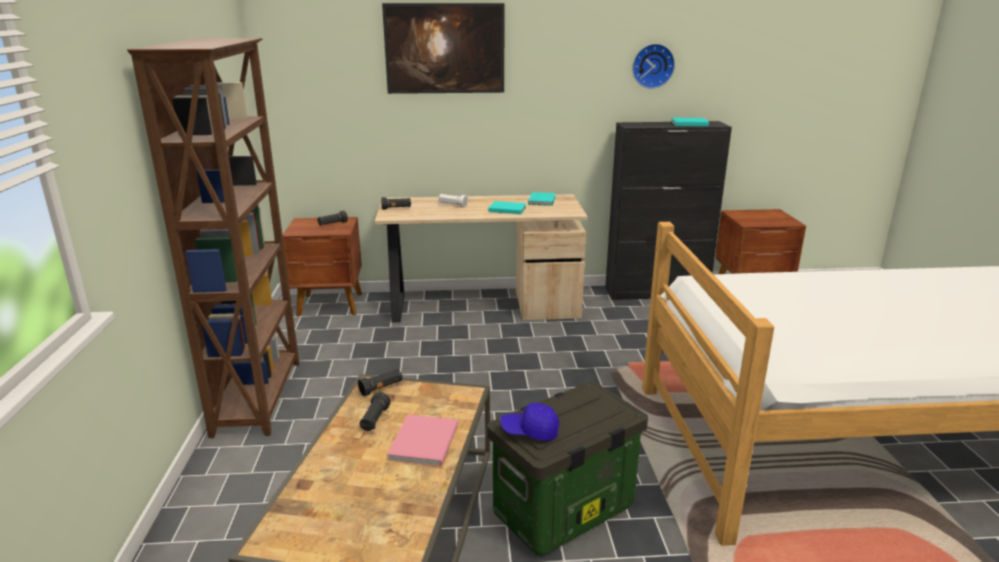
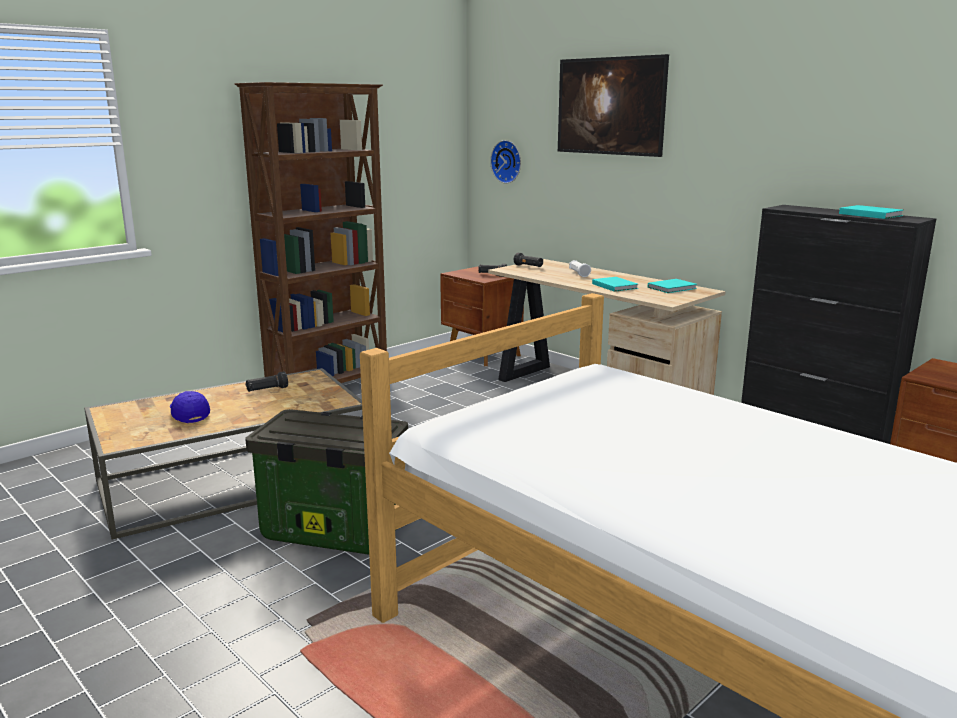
camera: 50 degrees right, 5 degrees down
(381, 388) = (311, 378): black flashlight -> none
(426, 441) = (261, 410): pink book -> none
(530, 431) = (288, 421): blue cap -> blue cap (189, 414)
(652, 66) = (841, 131): wall clock -> wall clock (508, 161)

